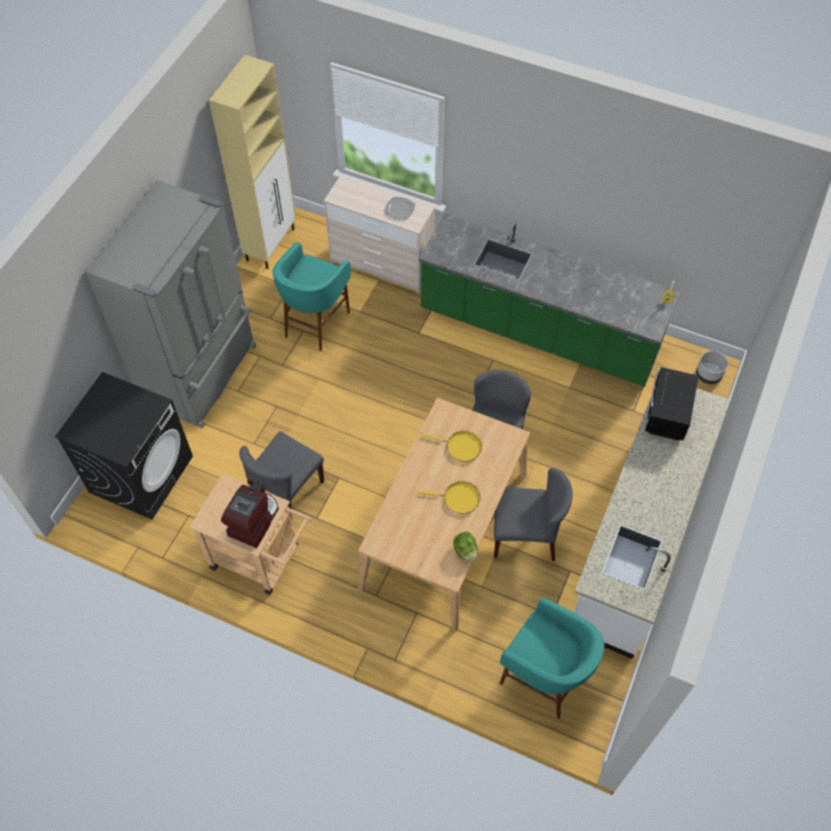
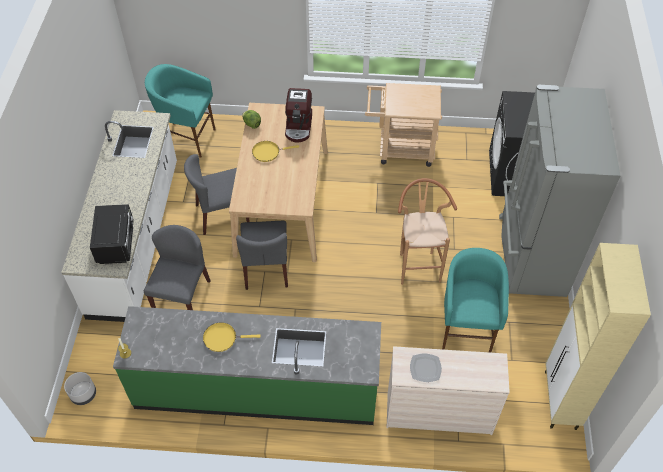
camera: 160 degrees right, 5 degrees down
(253, 520) = (401, 98): coffee machine -> coffee machine (299, 126)
(287, 492) = (408, 193): grey chair -> grey chair (182, 296)
(325, 402) = (418, 264): none -> brown stool
(461, 447) = (279, 185): yellow frying pan -> yellow frying pan (222, 338)

